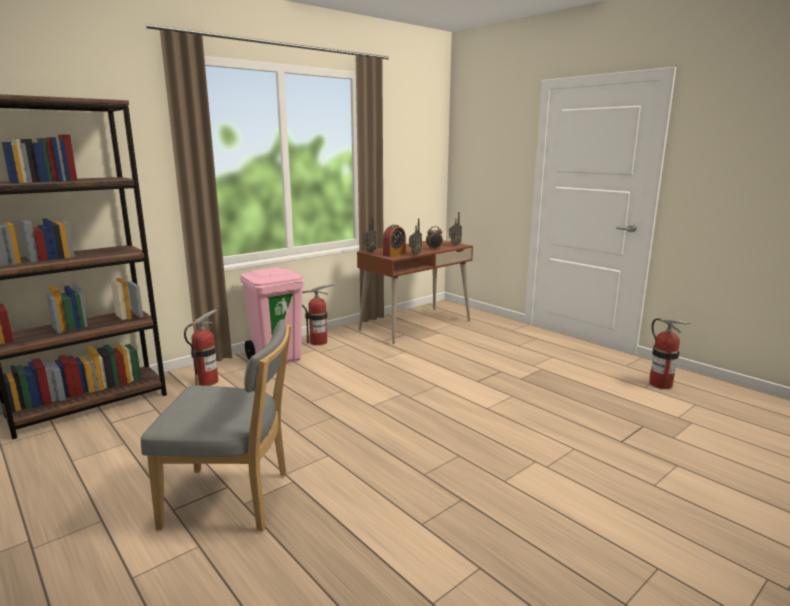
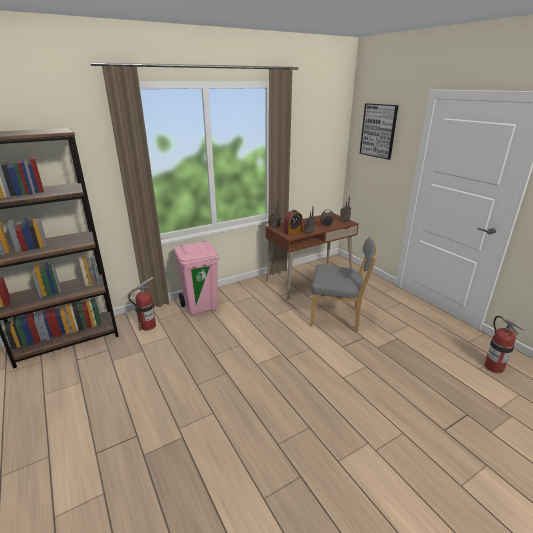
camera: 10 degrees right, 10 degrees up
(233, 500) = (137, 450): grey chair -> grey chair (338, 317)
(318, 342) = (234, 292): fire extinguisher -> none
(485, 134) = (378, 131): none -> picture

